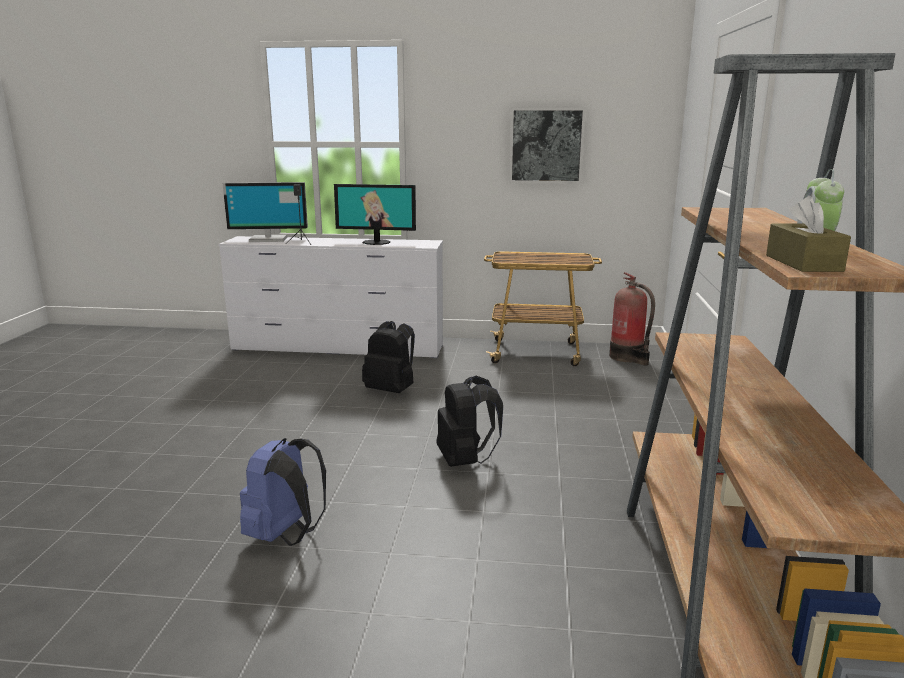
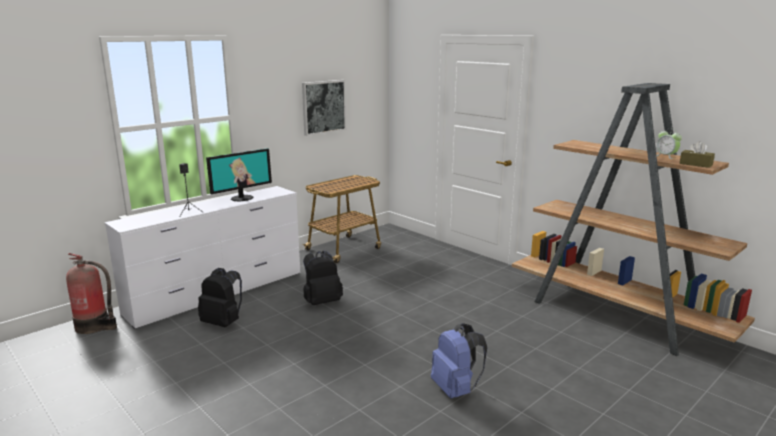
camera: 50 degrees left, 0 degrees up
(268, 239) = (148, 217): monitor -> none
(465, 460) = (441, 315): black backpack -> black backpack (223, 323)
(628, 357) = (390, 235): fire extinguisher -> fire extinguisher (94, 326)

